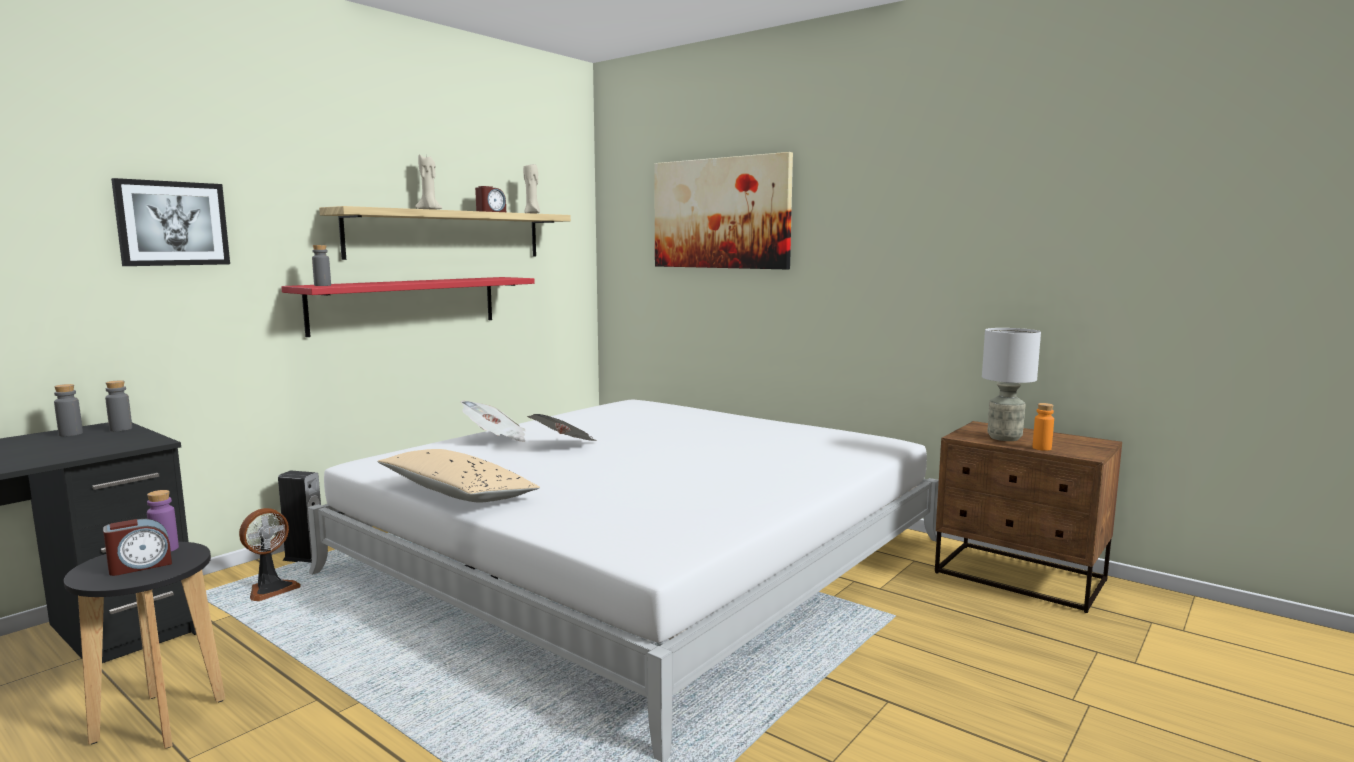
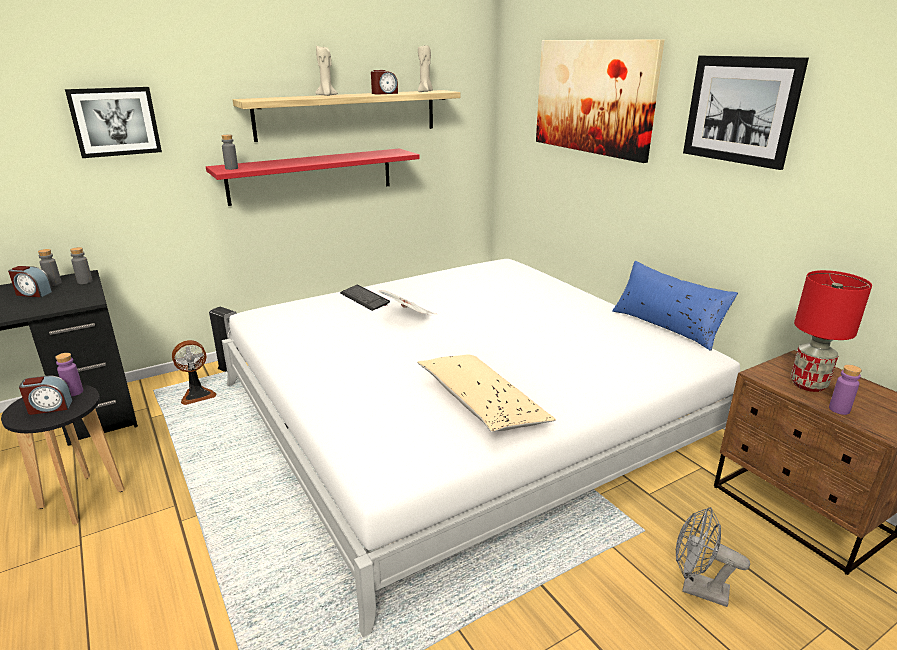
camera: 20 degrees right, 15 degrees up
(48, 443) = (33, 293): none -> alarm clock
(457, 493) = (294, 362): beige pillow -> beige pillow (481, 404)
(496, 438) = (364, 299): newspaper -> keyboard
(840, 428) = (666, 326): none -> blue pillow
(879, 207) = (740, 110): none -> picture
(972, 648) = (697, 588): none -> grey fan
(1003, 438) = (807, 384): grey table lamp -> red table lamp
(1041, 448) = (839, 409): orange bottle -> purple bottle

